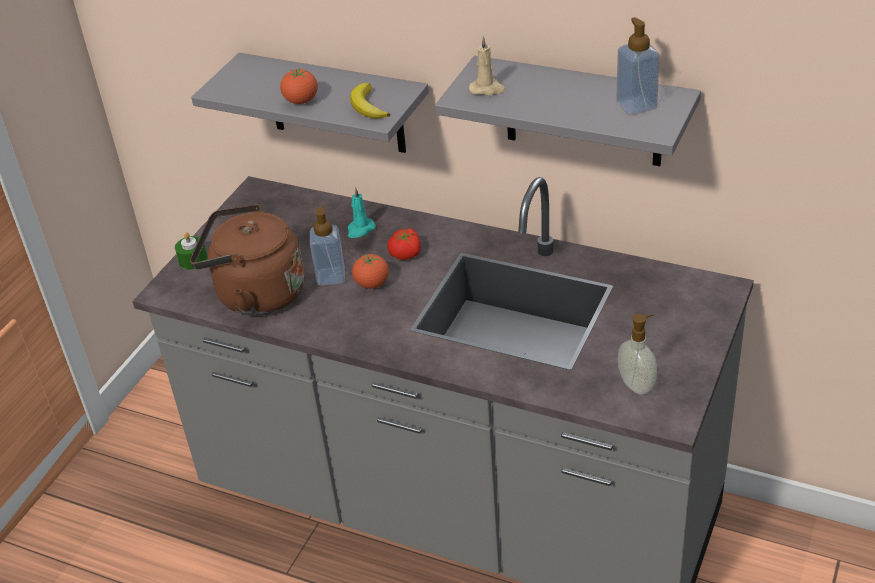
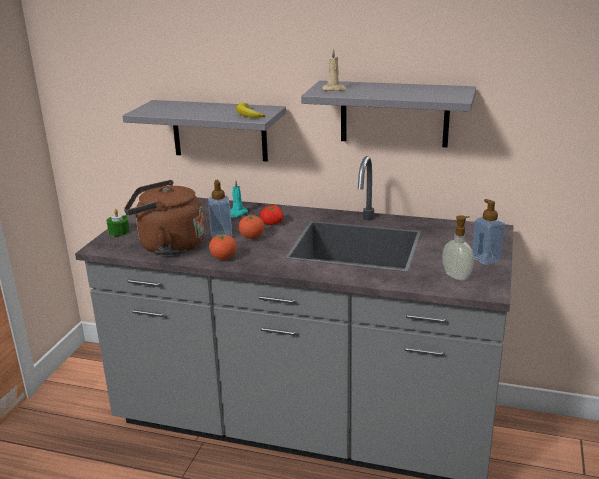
camera: 10 degrees left, 15 degrees down
(301, 101) = (201, 114): tomato -> tomato (223, 258)
(636, 105) = (437, 91): soap dispenser -> soap dispenser (485, 259)

